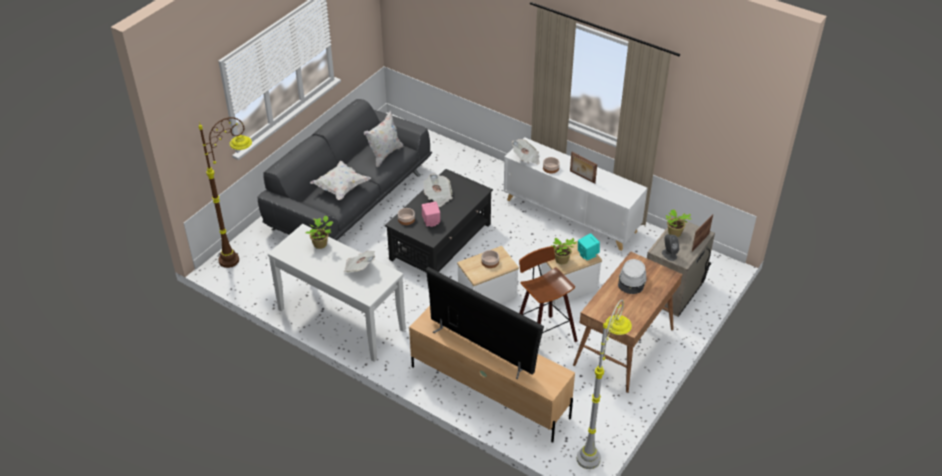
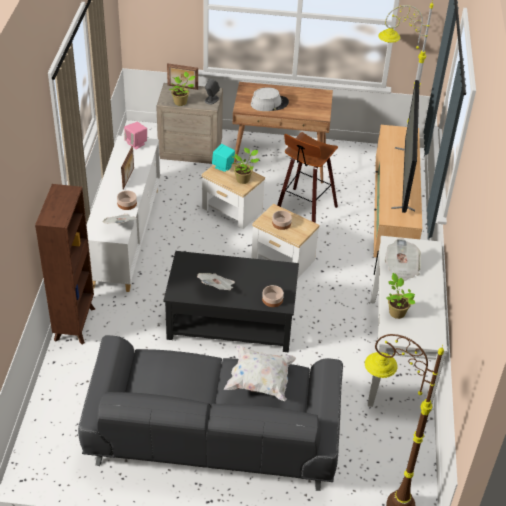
camera: 120 degrees left, 0 degrees up
(384, 154) = (169, 368): white pillow -> none
(431, 222) = (262, 278): pink speaker -> pink speaker (136, 143)
(493, 167) = (75, 323): none -> brown bookcase

